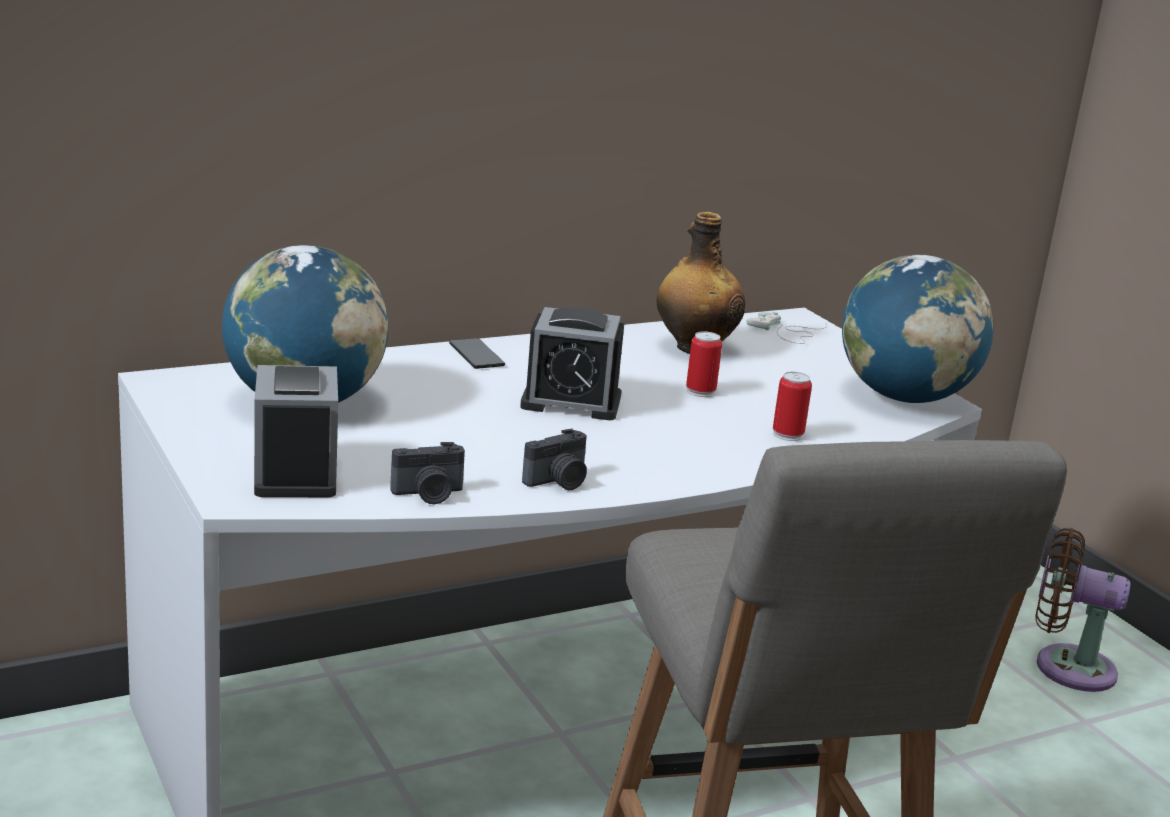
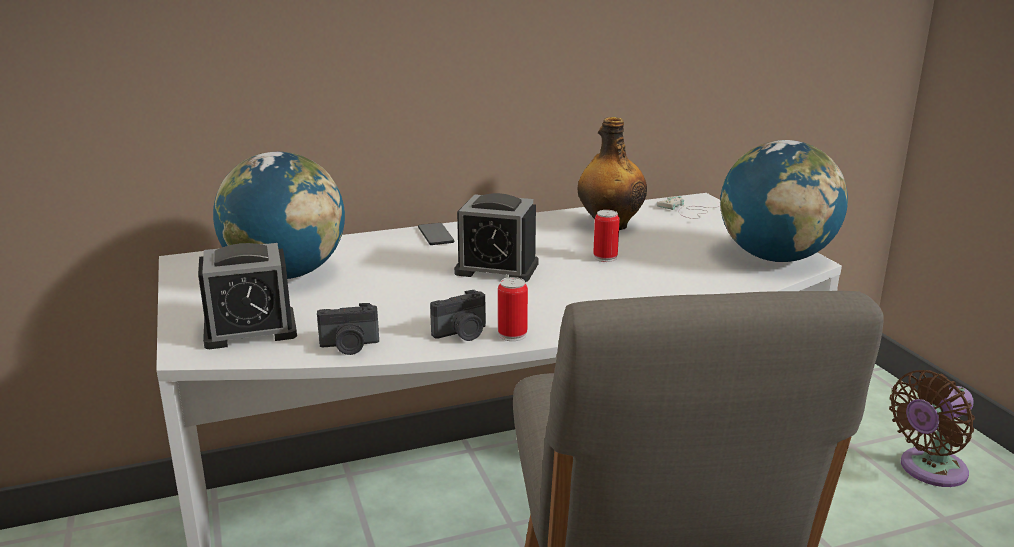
camera: 10 degrees right, 0 degrees up
(295, 472) = (250, 330): alarm clock -> alarm clock turned 105 degrees counterclockwise
(788, 434) = (669, 290): can -> can (512, 335)
(1066, 666) = (928, 470): brown fan -> brown fan turned 60 degrees counterclockwise

